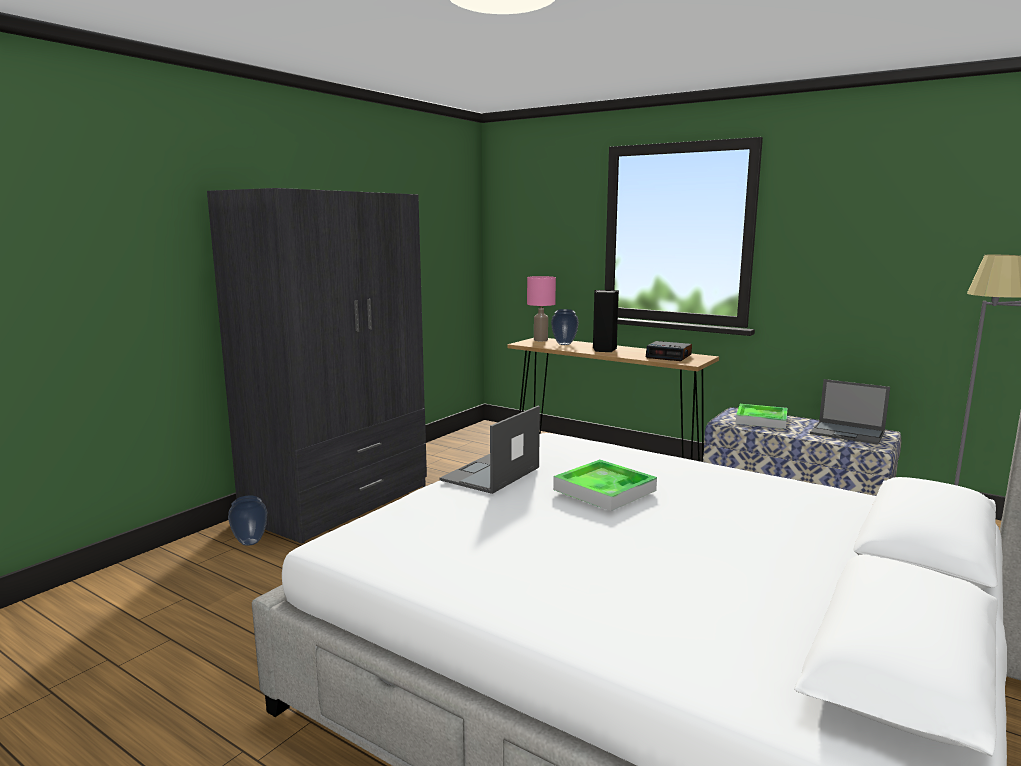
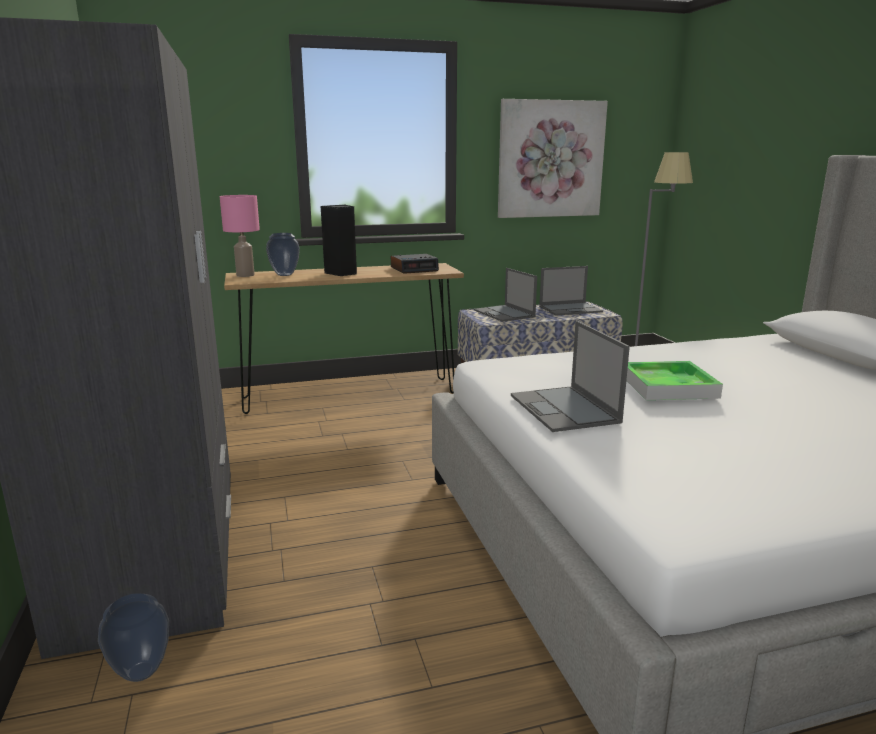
camera: 50 degrees left, 5 degrees up
(761, 420) = (504, 314): tray -> laptop
(871, 257) = (550, 159): none -> picture

